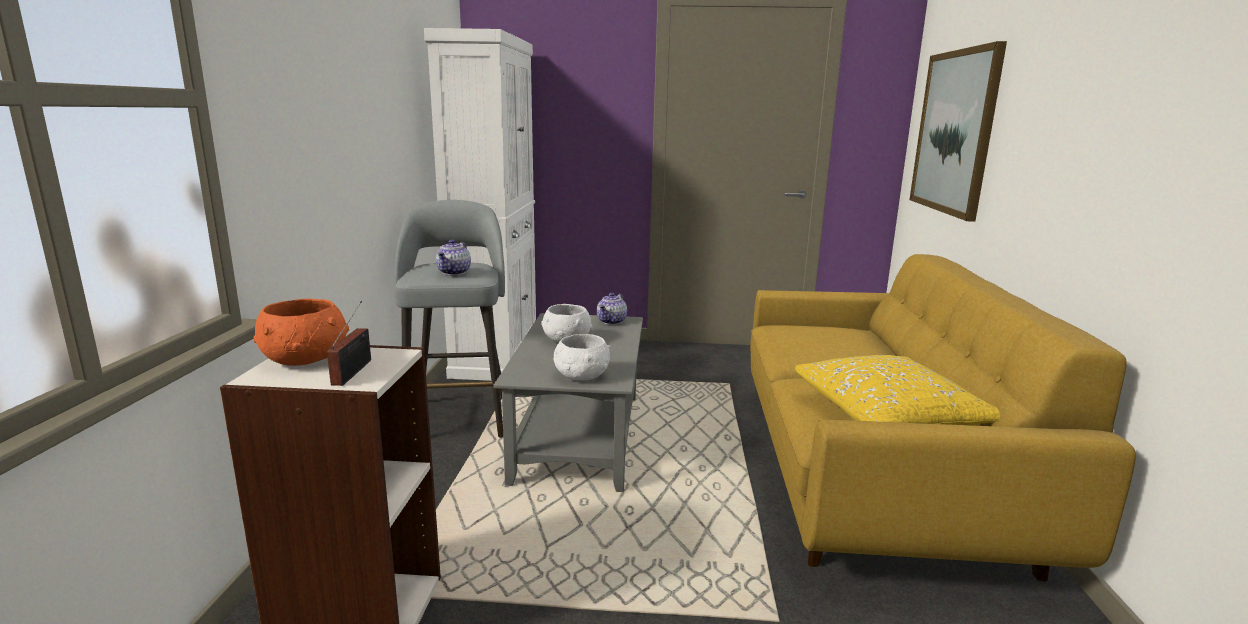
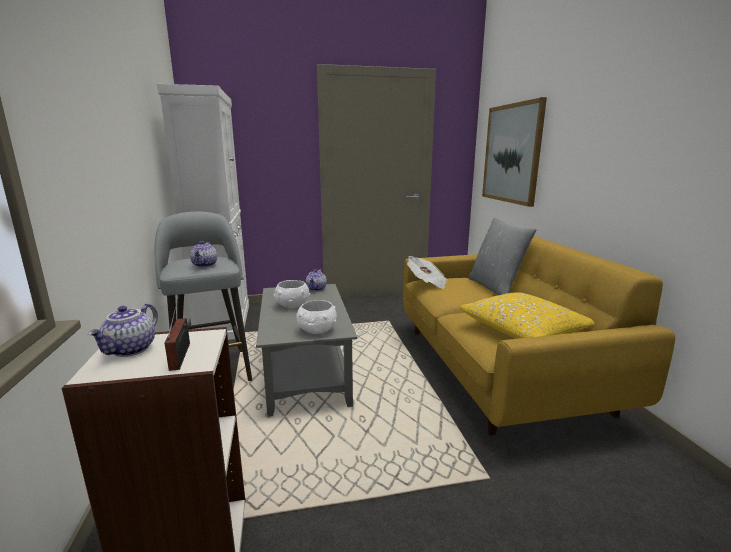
camera: 15 degrees left, 0 degrees up
(306, 359) = (131, 350): orange bowl -> teapot
(780, 330) = (427, 283): none -> newspaper
(890, 348) = (495, 287): none -> grey pillow

